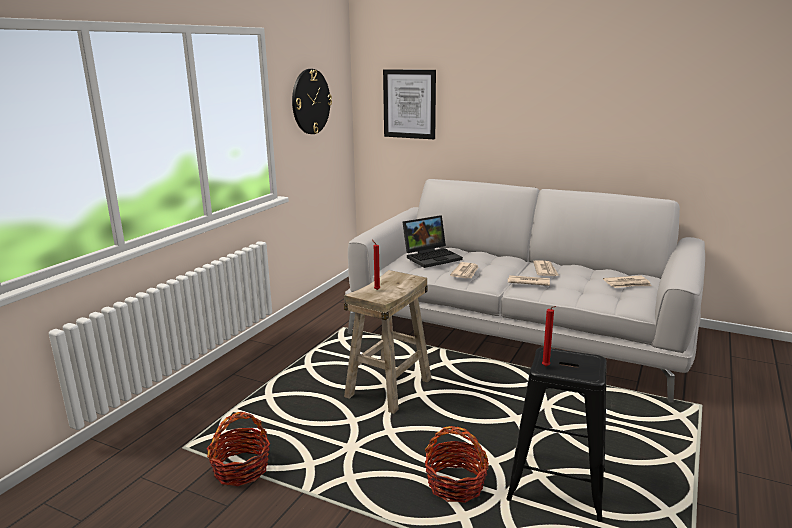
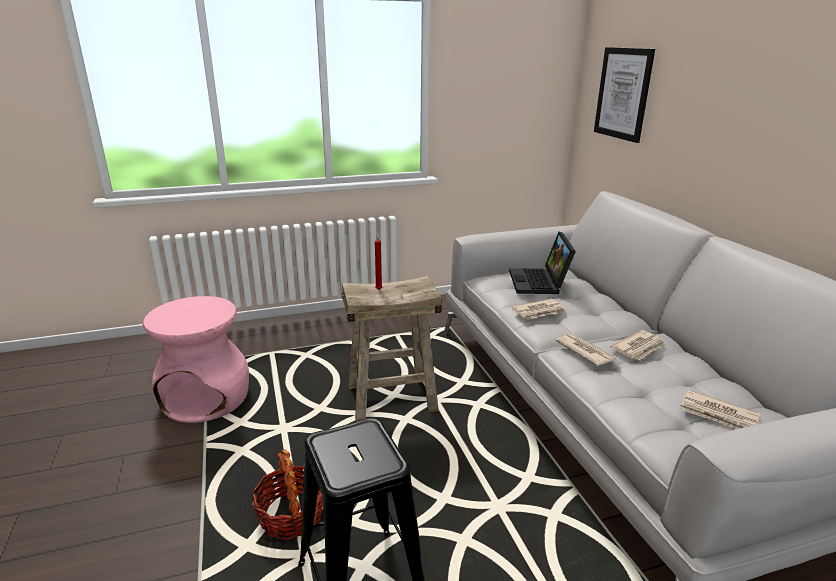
camera: 45 degrees right, 5 degrees up
(241, 469) = (207, 398): basket -> pink stool
(310, 101) = (498, 80): wall clock -> none
(432, 257) = (540, 283): laptop -> laptop turned 75 degrees clockwise
(546, 367) = (328, 440): red candle -> none

